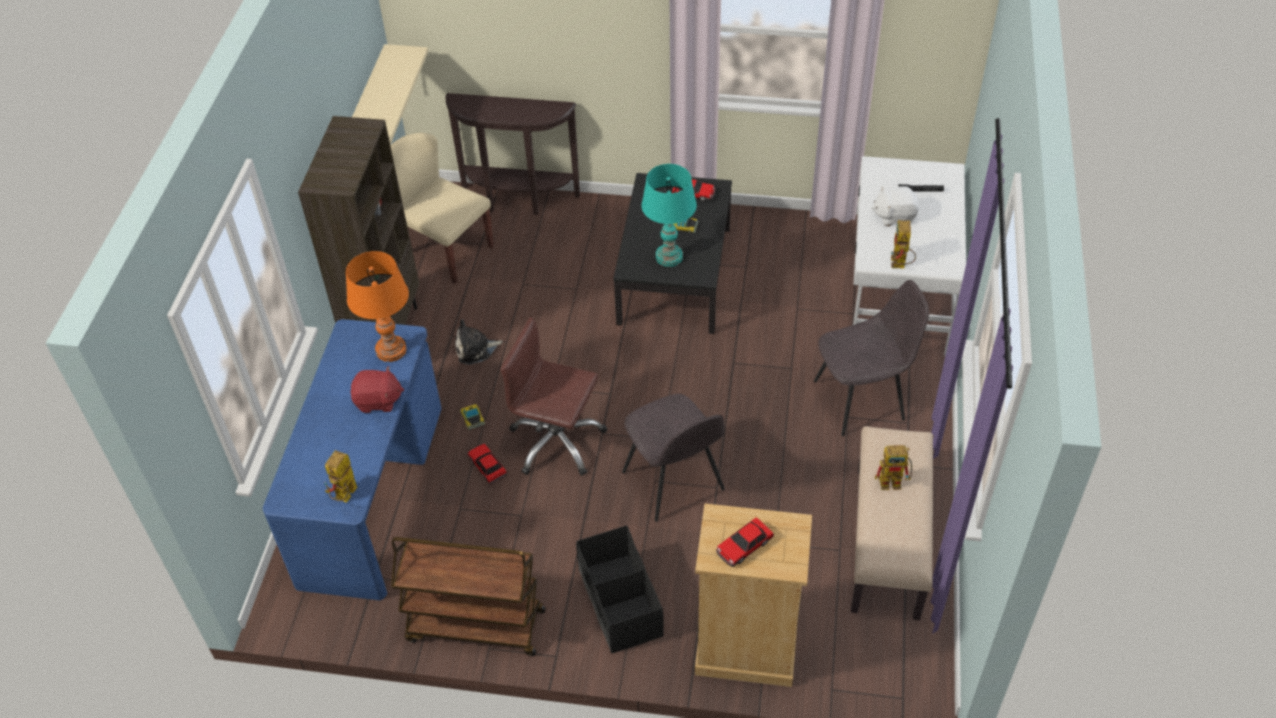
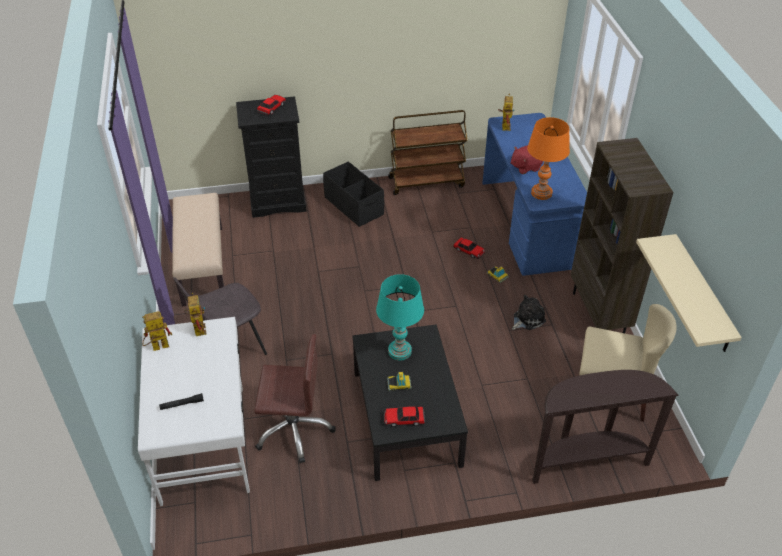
camera: 160 degrees right, 5 degrees down
(556, 442) = (433, 274): brown office chair -> brown office chair (294, 429)
(674, 483) = (346, 268): grey chair -> none
(745, 649) = (278, 202): beige dresser -> black dresser
(894, 216) = (205, 372): white plush toy -> none
(894, 482) = (196, 233): toy robot -> toy robot (157, 347)

